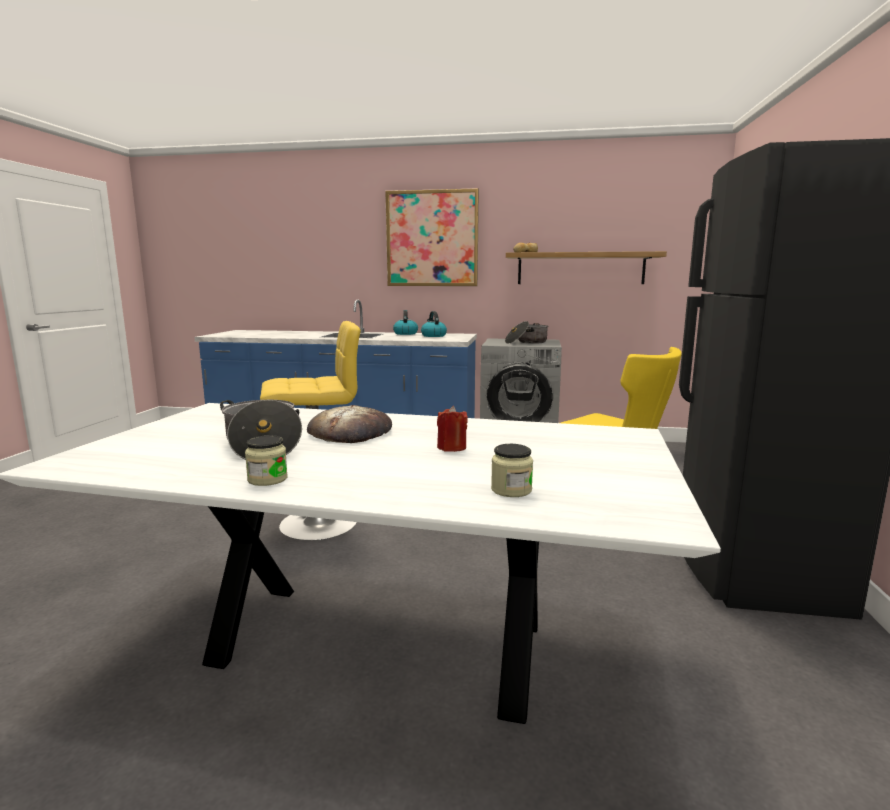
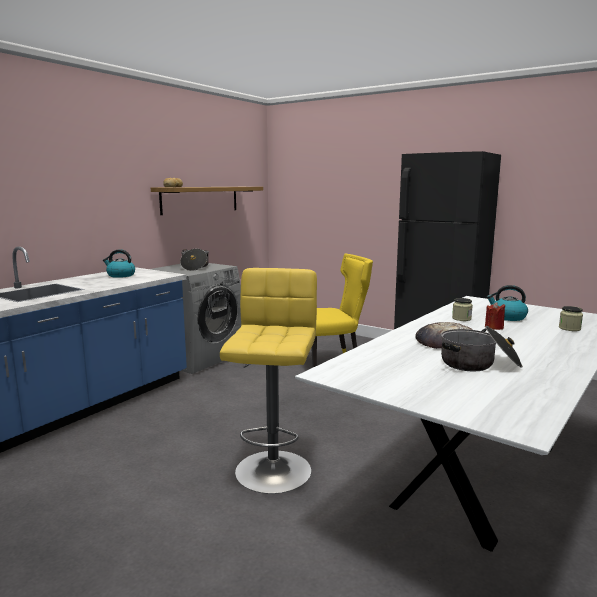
camera: 65 degrees left, 0 degrees up
(267, 479) = (557, 366): jar -> jar (461, 318)
(405, 333) = (77, 279): kettle -> kettle (507, 317)
(432, 239) = (81, 170): picture -> none

